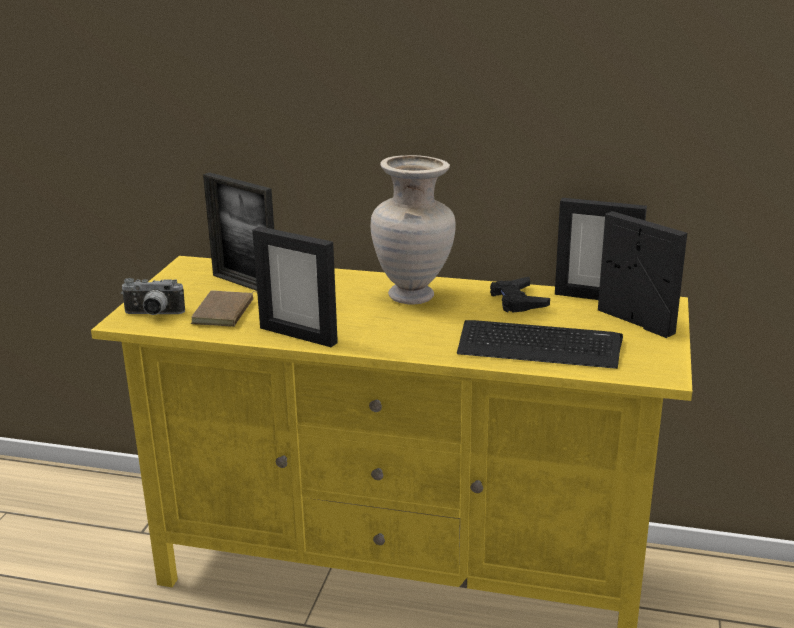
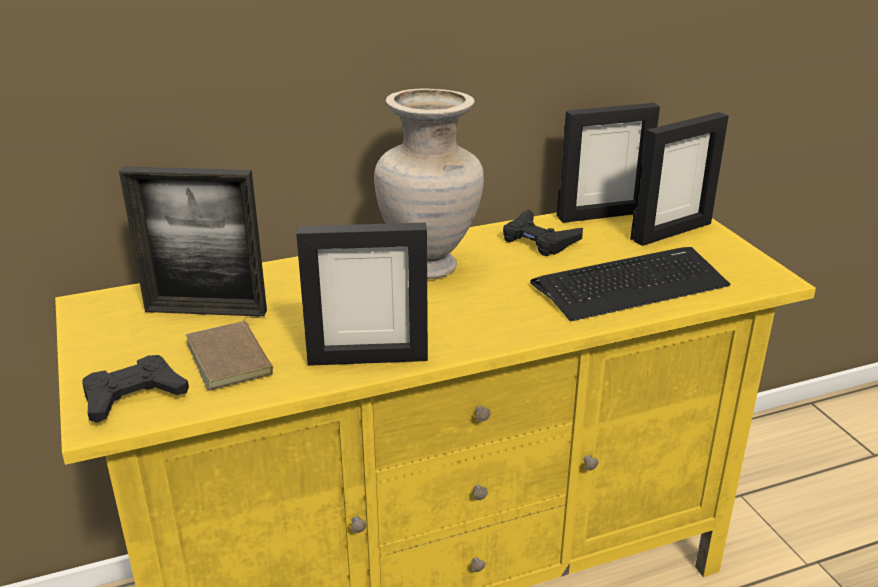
camera: 35 degrees left, 5 degrees up
(153, 315) = (133, 396): camera -> black game controller
(634, 322) = (671, 231): picture frame -> picture frame turned 135 degrees clockwise

